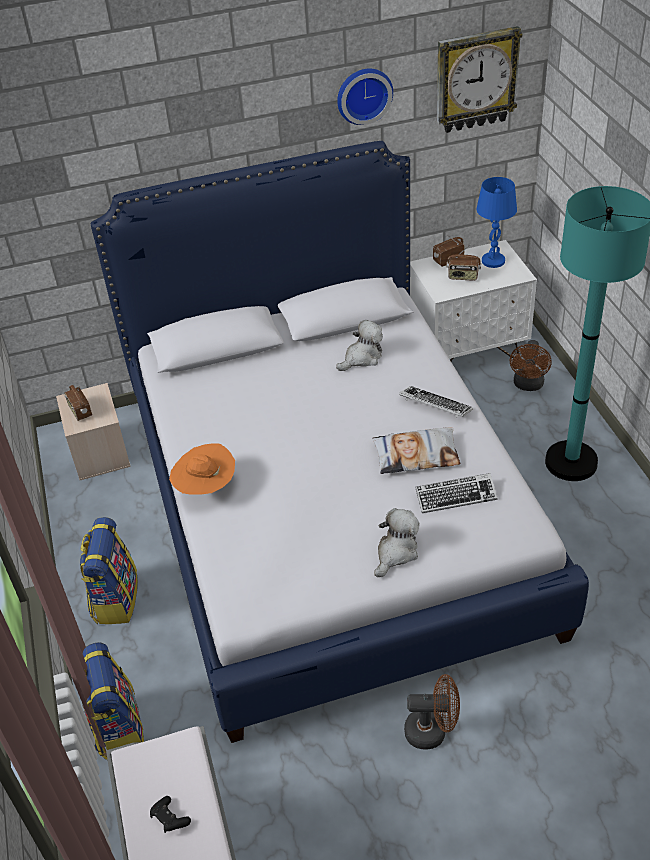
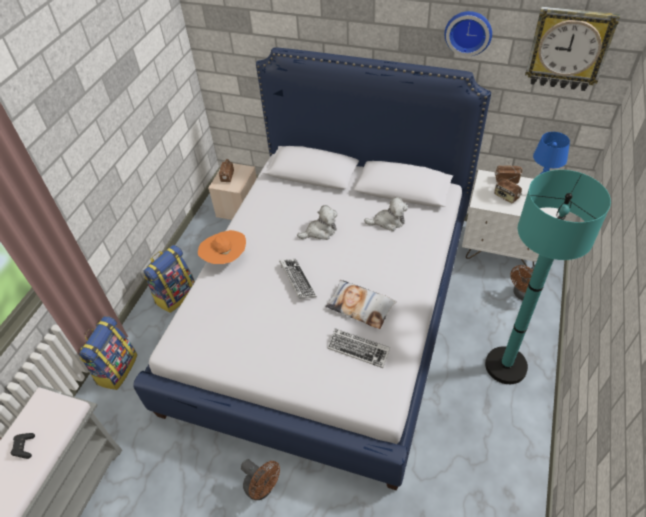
camera: 35 degrees right, 5 degrees up
(396, 552) = (288, 365): plush toy -> plush toy (320, 231)
(435, 405) = (403, 279): keyboard -> keyboard (297, 280)

